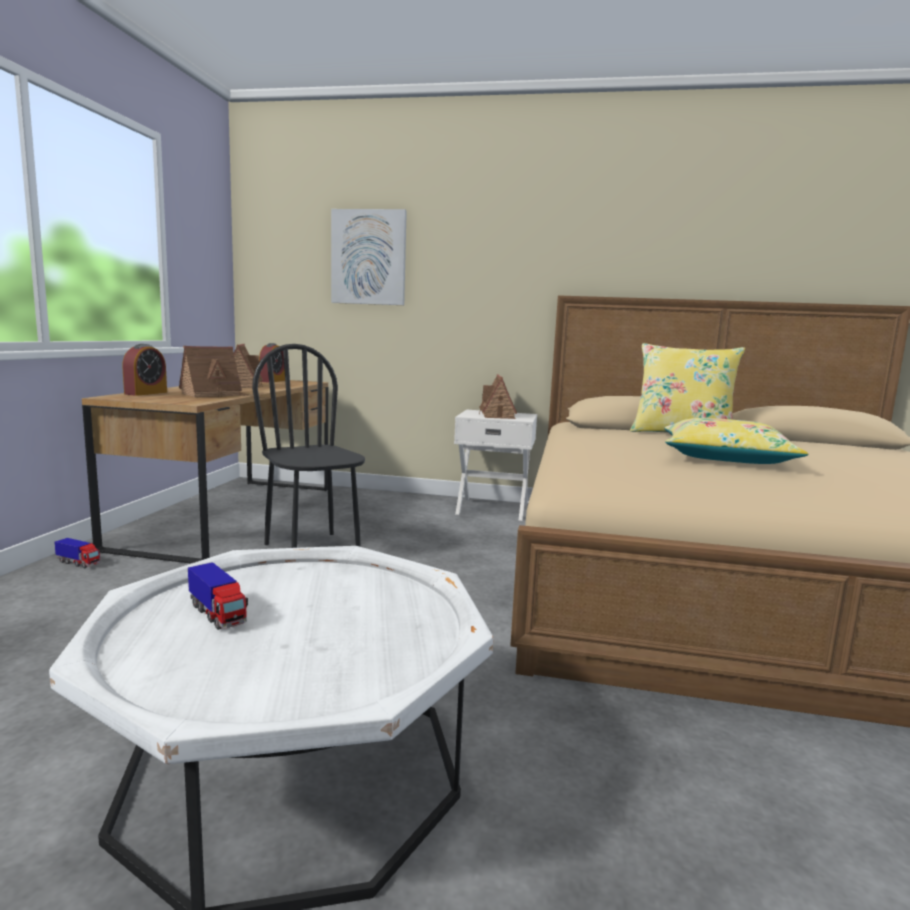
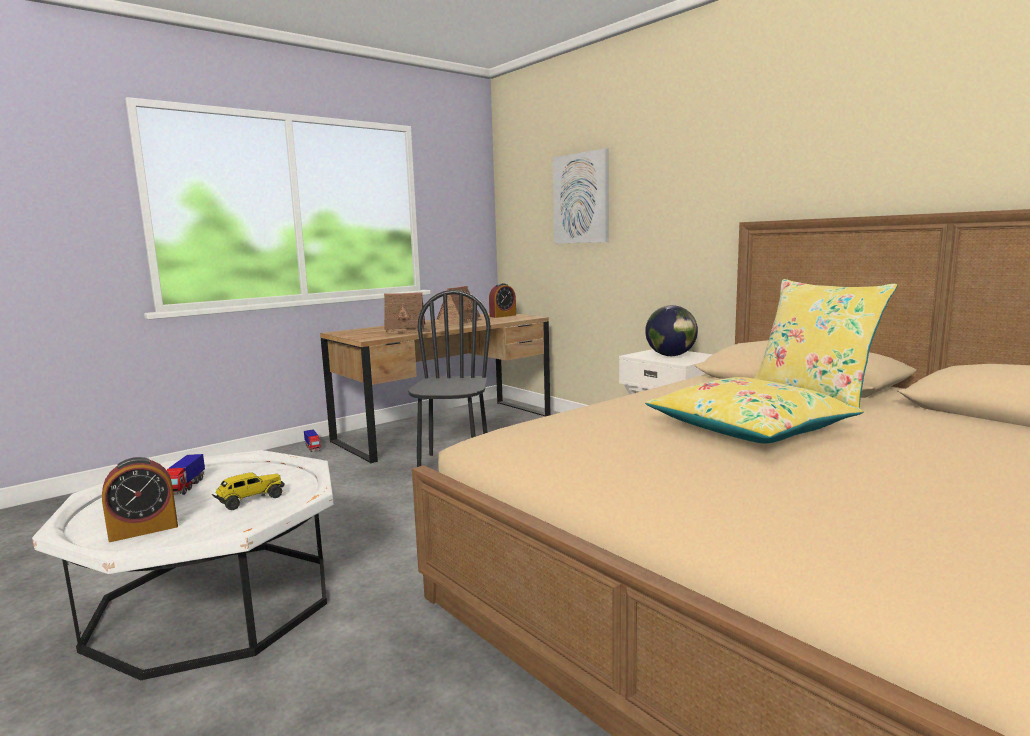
camera: 40 degrees right, 0 degrees up
(146, 393) = (369, 329): alarm clock -> alarm clock (144, 529)
(358, 605) = (250, 500): none -> toy truck
(497, 415) = (671, 355): toy house -> globe

